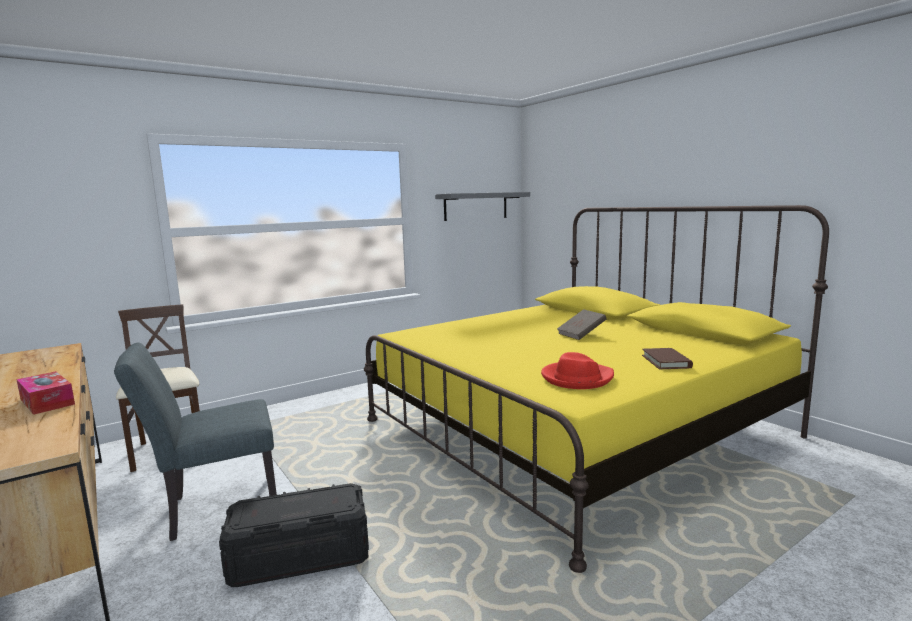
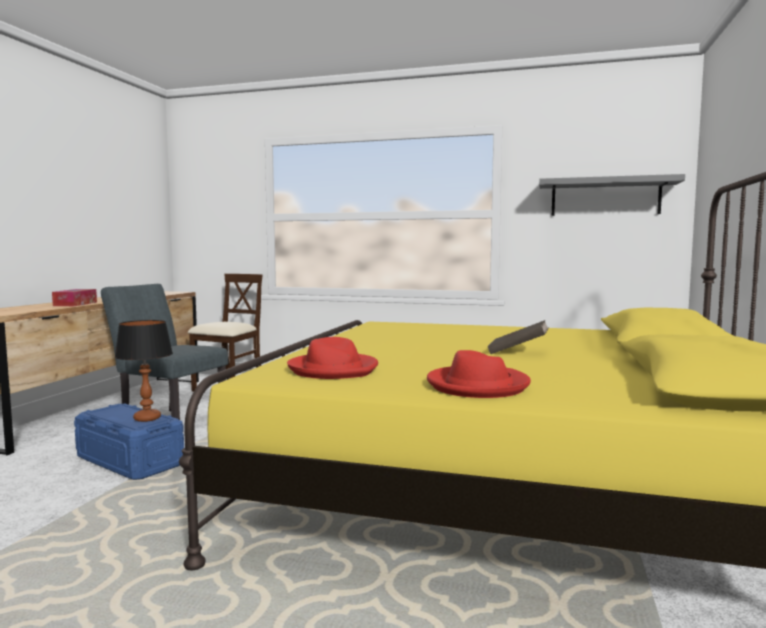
camera: 50 degrees right, 5 degrees down
(300, 556) = (130, 461): black storage box -> blue storage box
(325, 497) = (147, 418): none -> table lamp
(666, 361) = (477, 386): brown book -> red hat

